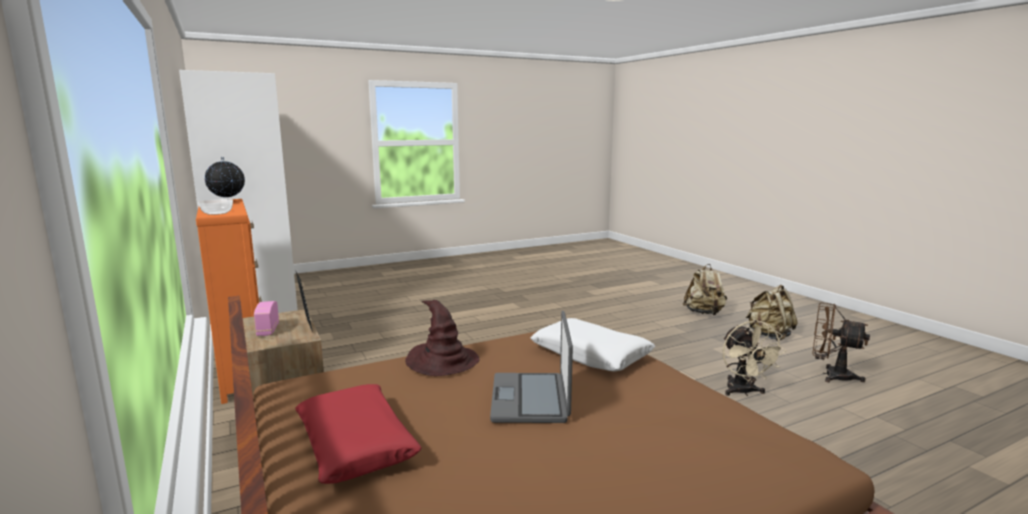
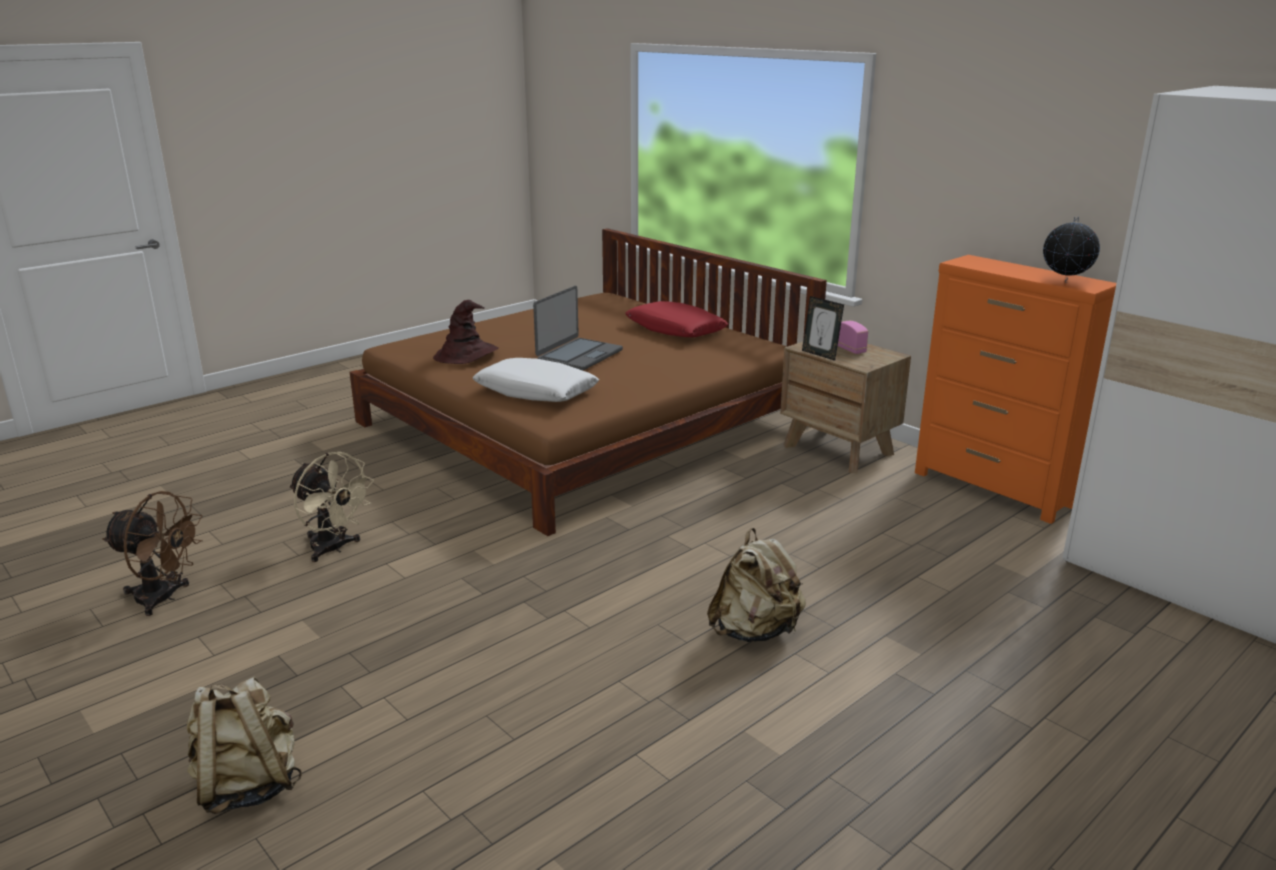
camera: 165 degrees right, 10 degrees up
(217, 213) = (975, 261): bowl -> none
(442, 362) = (673, 373): brown hat -> brown hat (466, 355)
(531, 399) = (579, 355): laptop -> laptop turned 45 degrees clockwise
(743, 392) = (334, 549): beige fan -> beige fan turned 150 degrees clockwise
(769, 336) = (160, 700): beige backpack -> beige backpack (755, 631)

